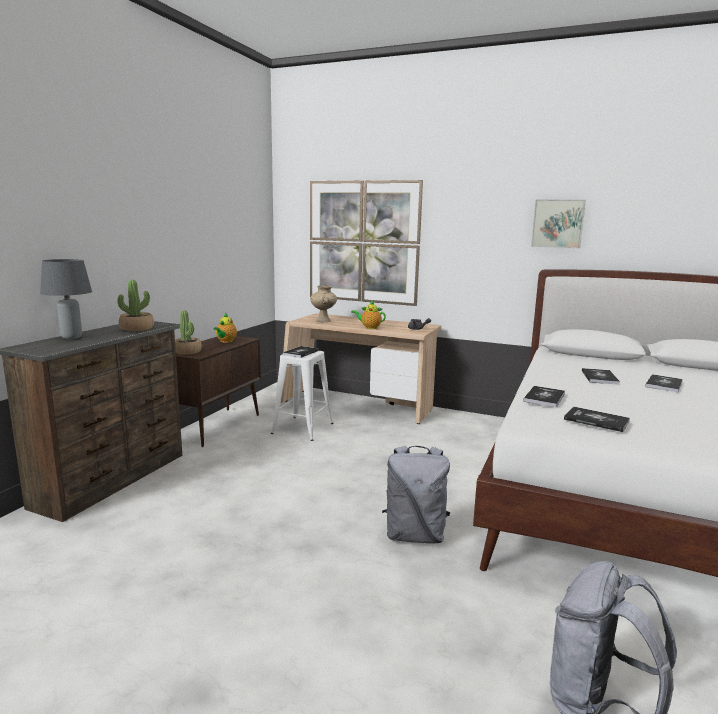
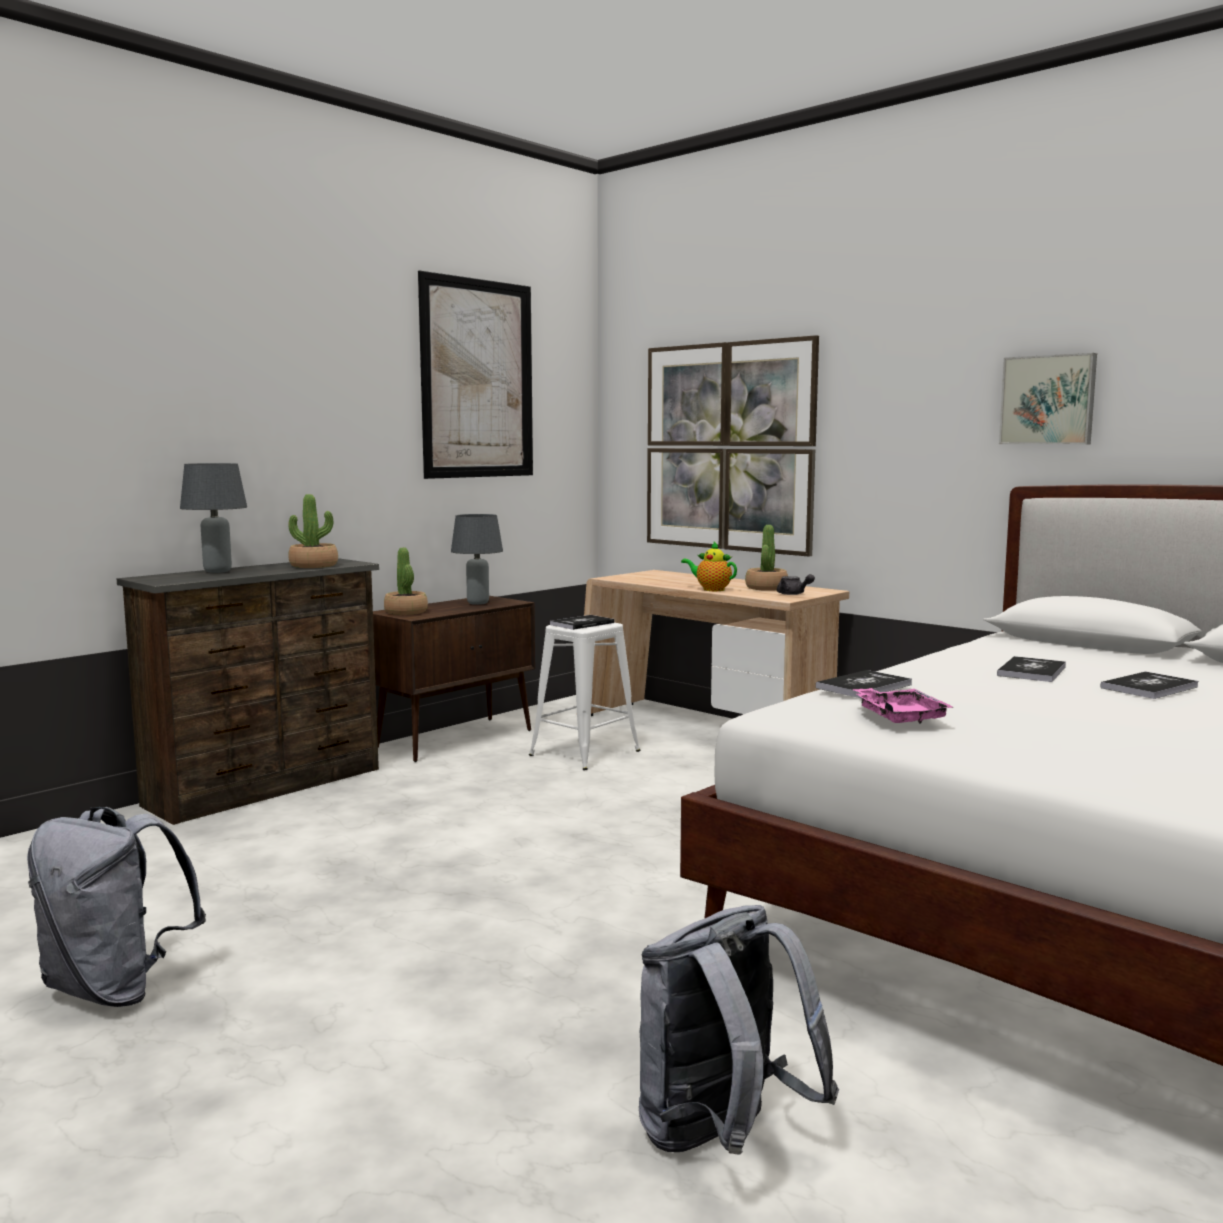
camera: 20 degrees right, 5 degrees down
(213, 197) = (478, 379): none -> picture
(225, 341) = (478, 603): teapot -> grey table lamp
(323, 321) = (649, 579): beige vase -> none
(397, 325) = (766, 588): none -> potted plant
(415, 535) = (636, 904): grey backpack -> grey backpack (116, 988)
(596, 420) = (899, 716): book -> pink tray

